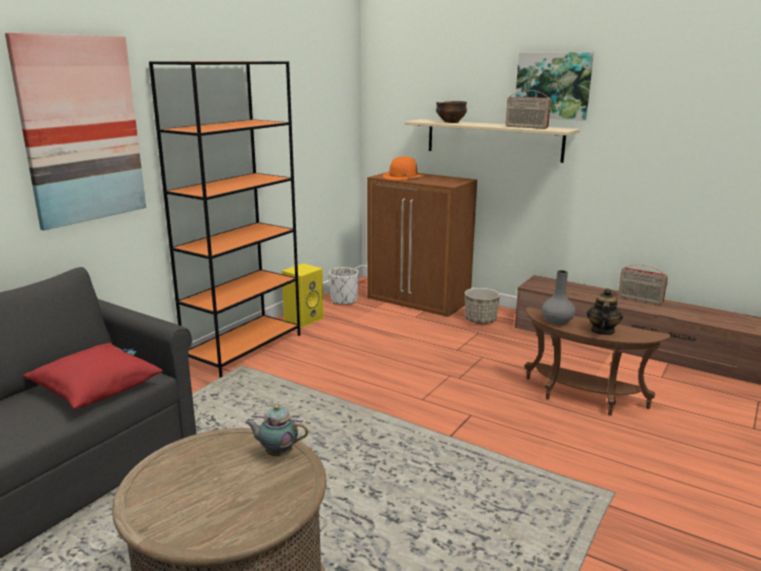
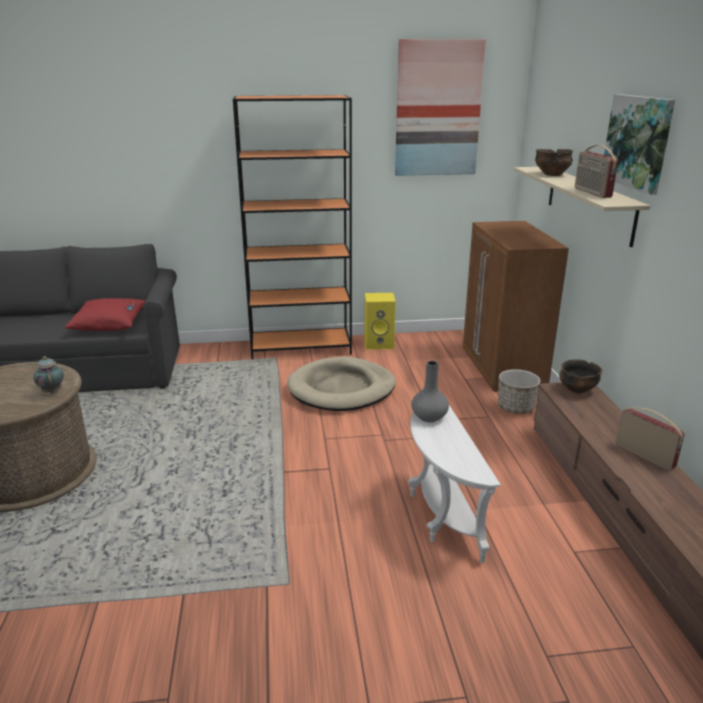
camera: 50 degrees right, 5 degrees up
(81, 130) = (173, 146): picture -> picture (438, 109)
(344, 300) = (439, 342): white planter -> none
(353, 361) = (342, 389): none -> beige dog bed
(403, 176) = (506, 228): orange hat -> none
(541, 282) = (577, 390): none -> bowl
(582, 399) = (441, 514): brown side table -> white side table
(602, 331) = (442, 444): teapot -> none
(640, 299) = (645, 455): radio -> radio turned 150 degrees clockwise

